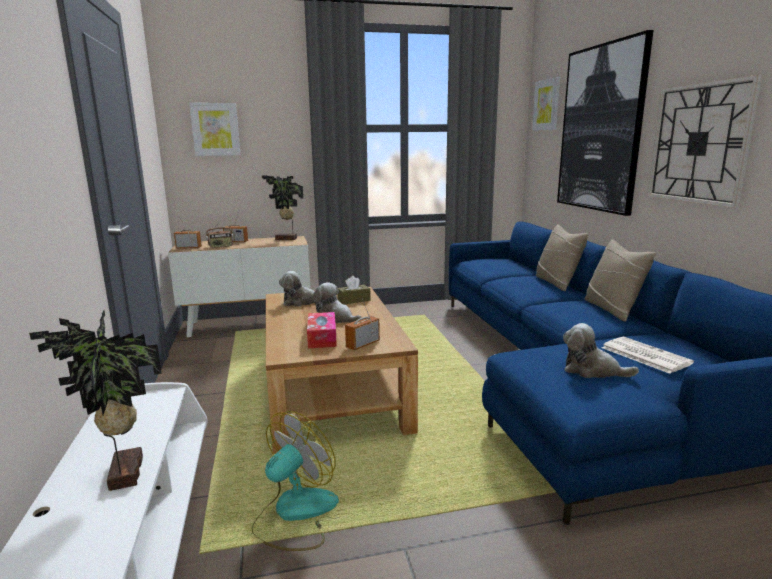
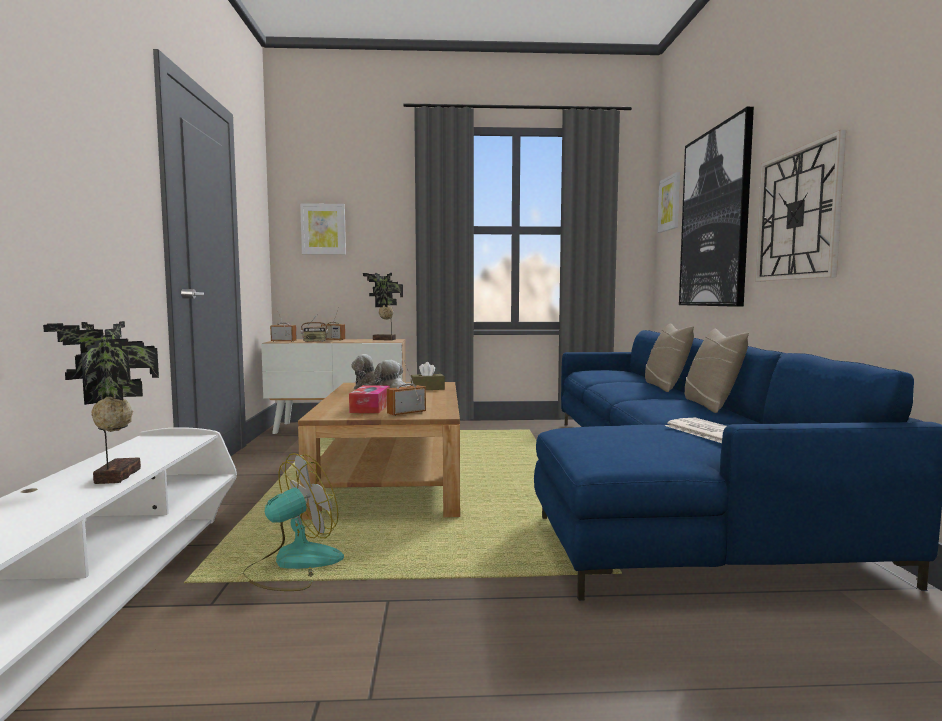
camera: 10 degrees right, 10 degrees down
(592, 370) = (637, 439): plush toy -> none

